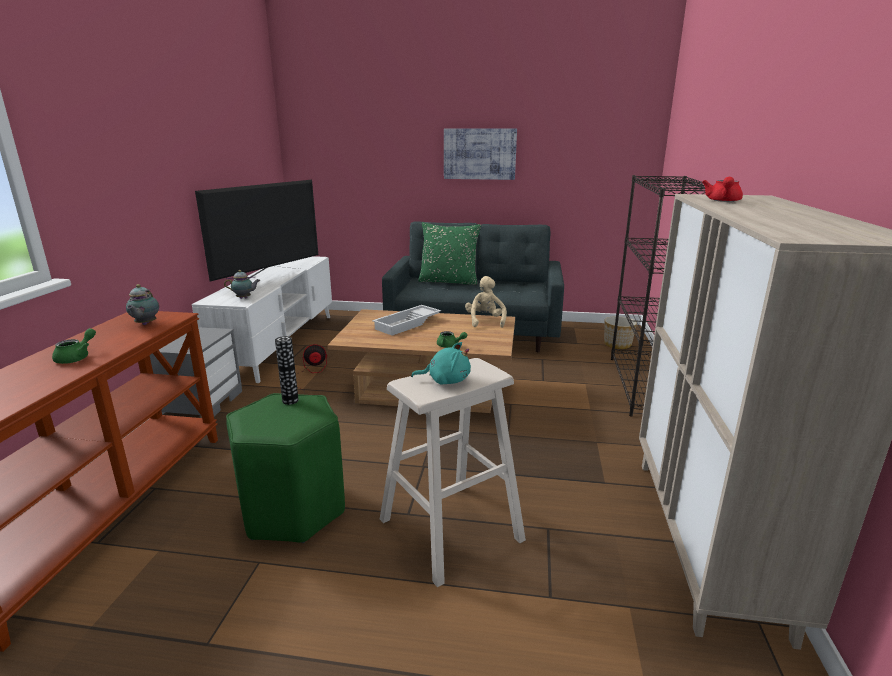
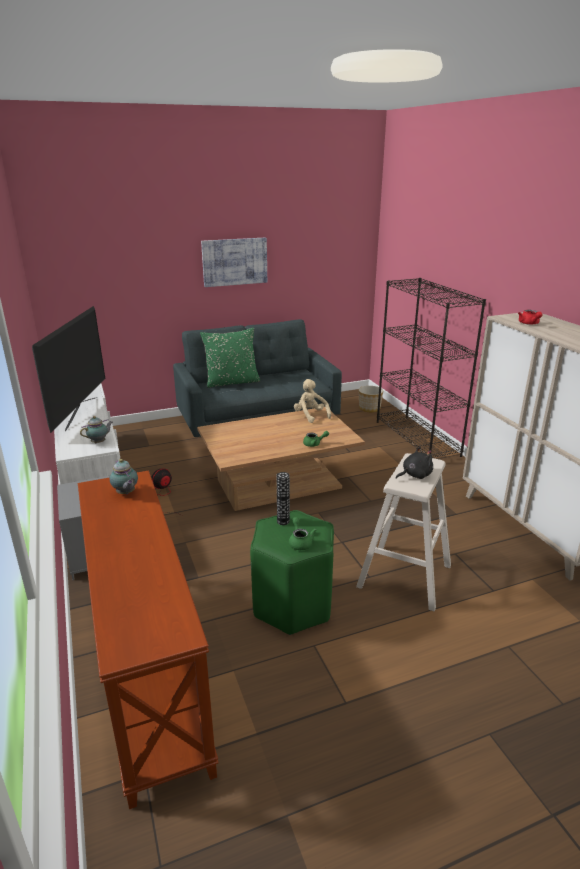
camera: 30 degrees left, 5 degrees up
(77, 357) = (136, 538): green teapot -> green teapot (300, 542)
(408, 324) = (257, 432): white tray -> none
(446, 380) = (414, 475): turquoise plush toy -> black plush toy

